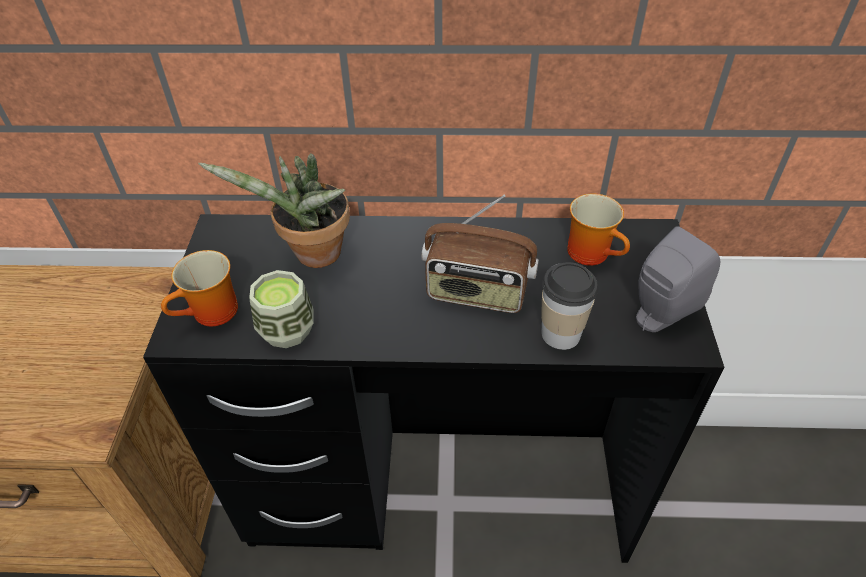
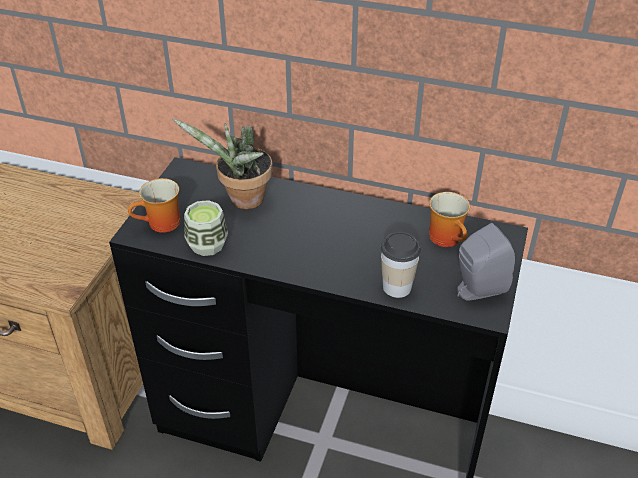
camera: 15 degrees right, 5 degrees down
(477, 293) = (349, 248): radio -> none

